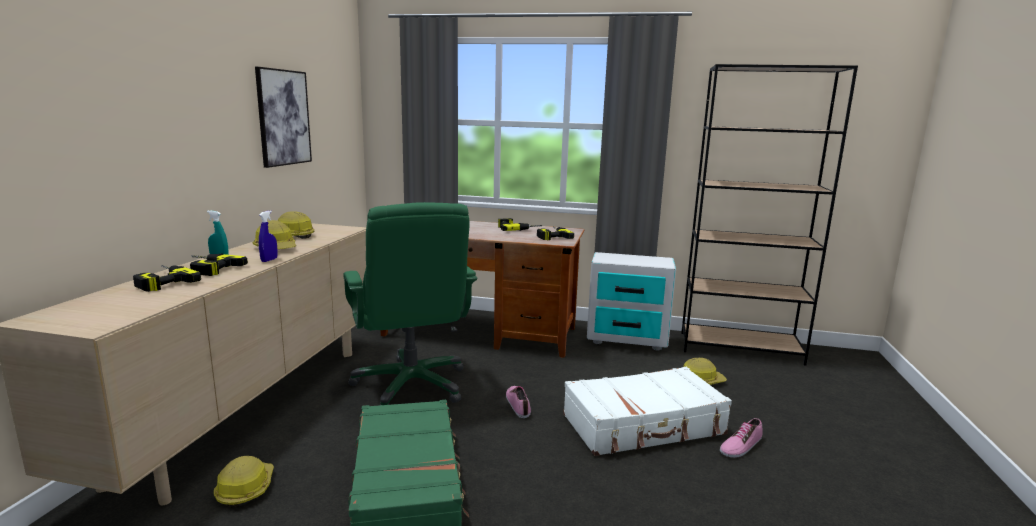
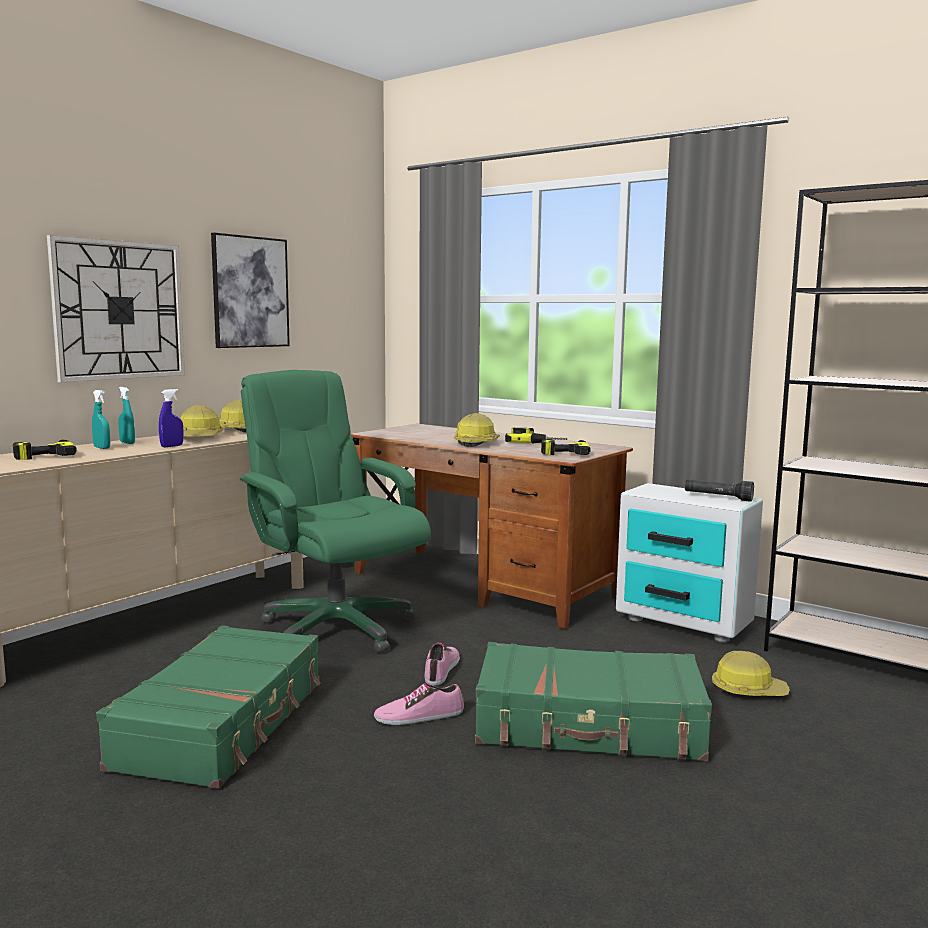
camera: 25 degrees right, 5 degrees down
(194, 139) = (119, 310): none -> wall clock
(206, 268) = (102, 448): power drill -> turquoise spray bottle
(245, 489) = (71, 691): hard hat -> hard hat (476, 443)
(411, 385) = (335, 628): green office chair -> green office chair turned 135 degrees clockwise
(644, 425) = (589, 725): white suitcase -> green suitcase
(651, 260) = (718, 497): none -> black flashlight
(740, 445) = (715, 780): shoe -> shoe (419, 716)

